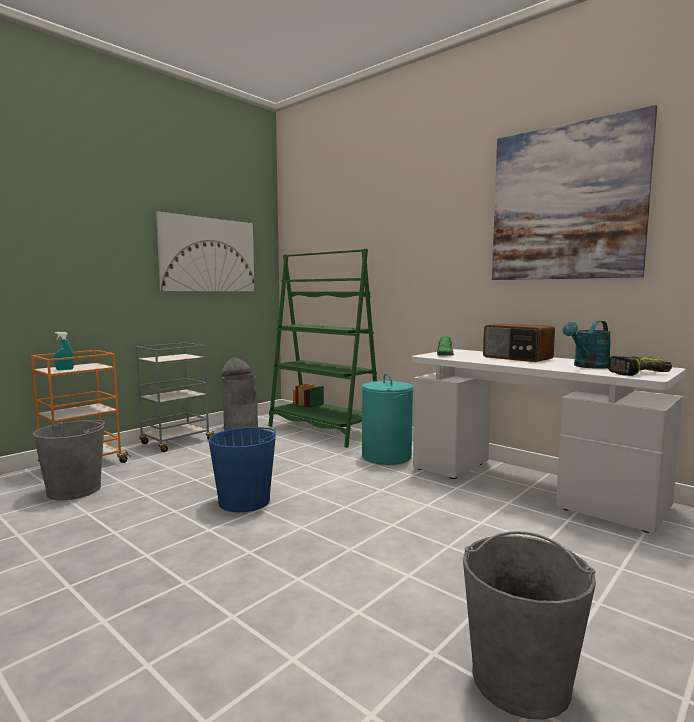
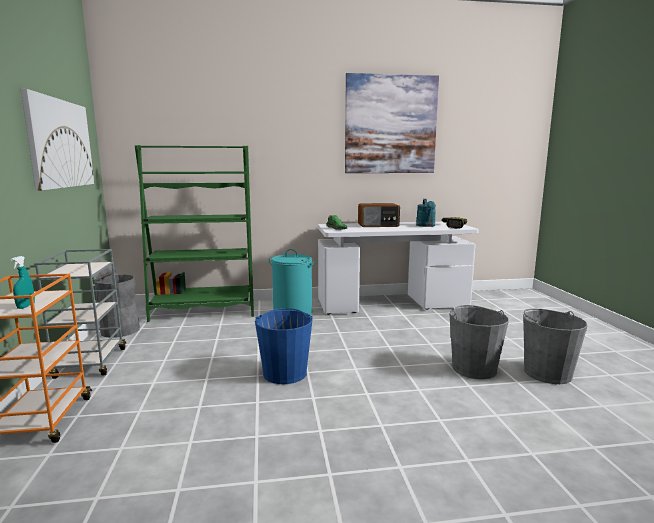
camera: 50 degrees left, 5 degrees up
(74, 490) = (113, 439): grey bucket -> grey bucket (474, 368)

